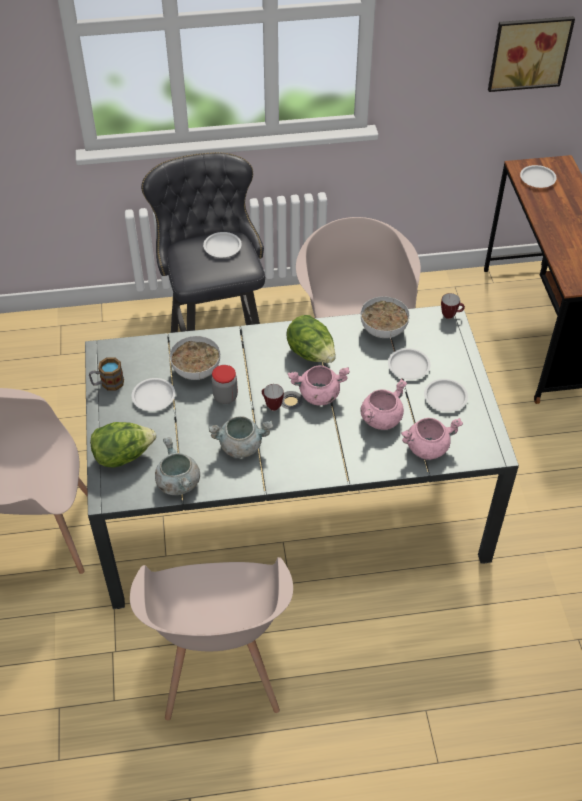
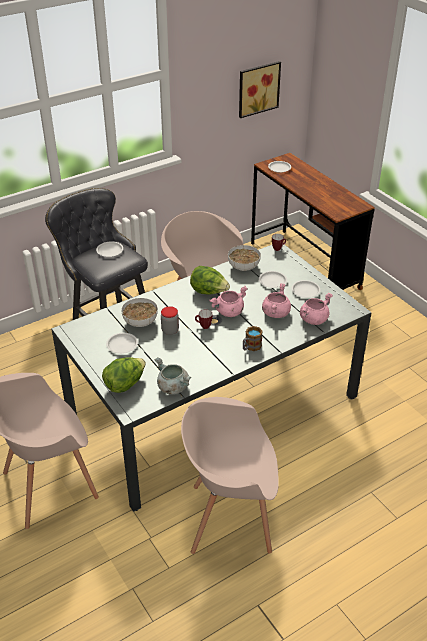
camera: 25 degrees left, 10 degrees down
(108, 383) = (85, 347): mug -> mug (250, 347)
(221, 668) = (229, 519): beige chair -> beige chair turned 120 degrees clockwise
(241, 445) = (199, 354): grey cooking pot -> none

